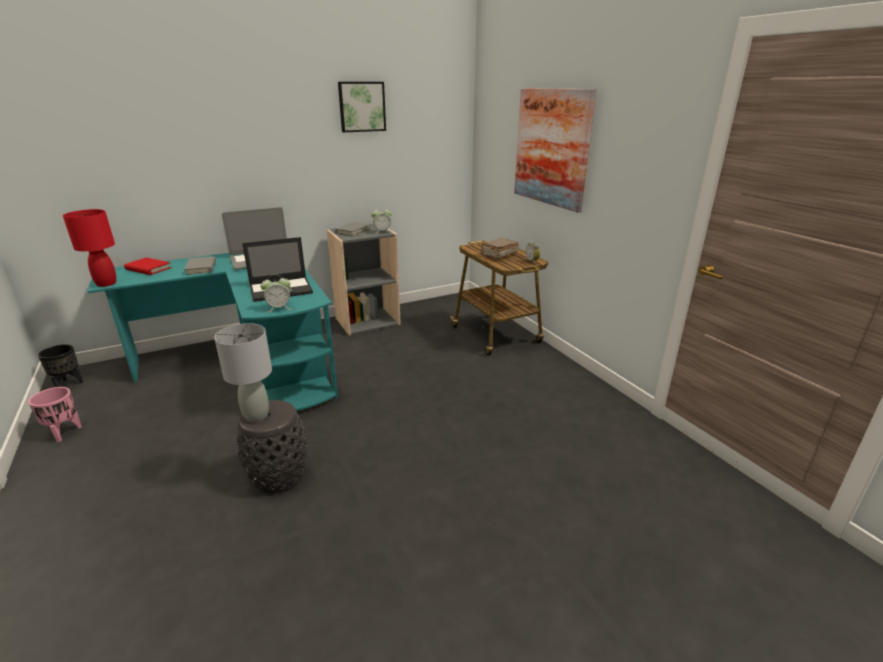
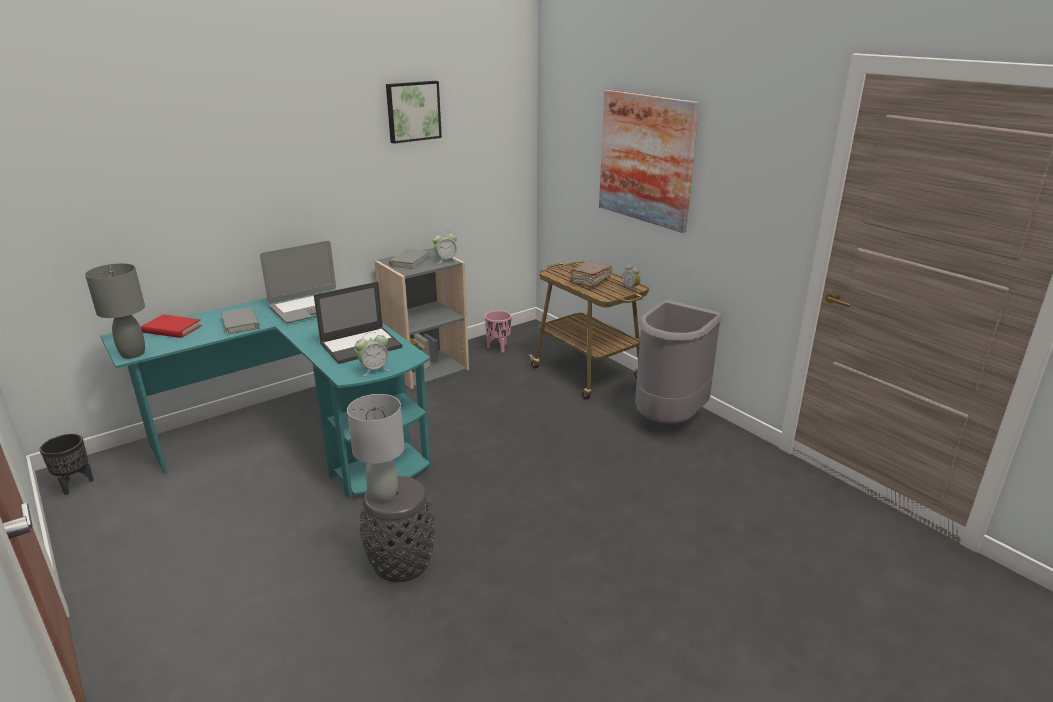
camera: 10 degrees left, 0 degrees up
(65, 432) = (109, 544): pink planter -> pink planter (498, 347)
(106, 283) = (132, 354): red table lamp -> grey table lamp
(555, 378) = (669, 419): none -> grey trash can

